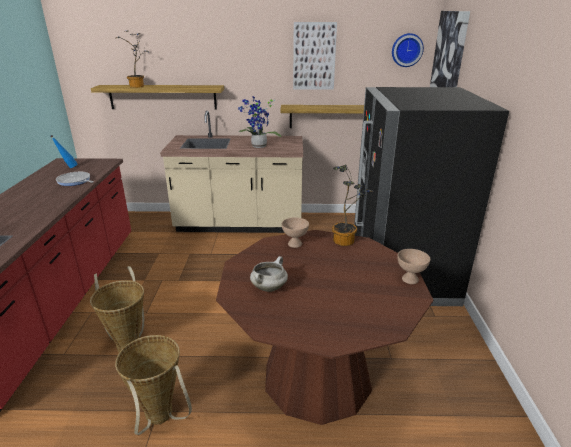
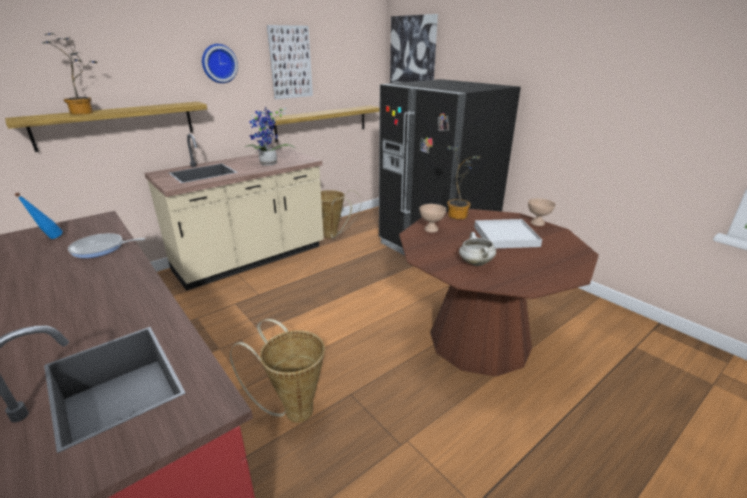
camera: 40 degrees left, 0 degrees up
(160, 420) = (419, 444): basket -> basket (333, 236)
(347, 278) = (505, 236): none -> white tray
(406, 50) = (365, 53): wall clock -> wall clock (219, 63)

